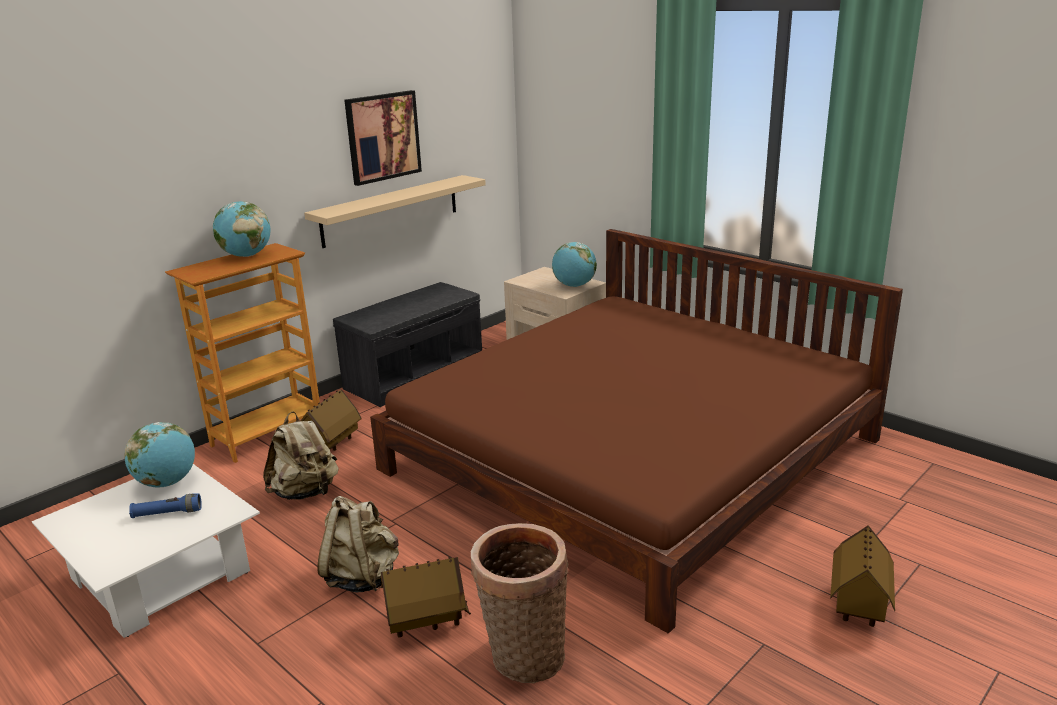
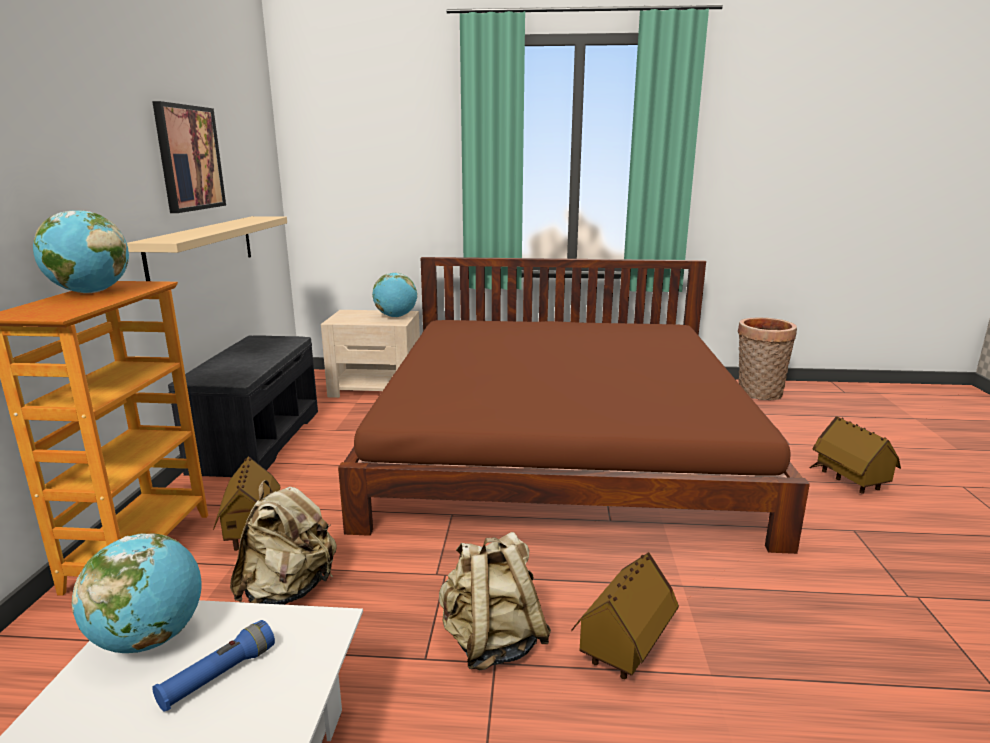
camera: 40 degrees left, 5 degrees down
(523, 656) = (744, 629): basket -> basket (758, 394)

